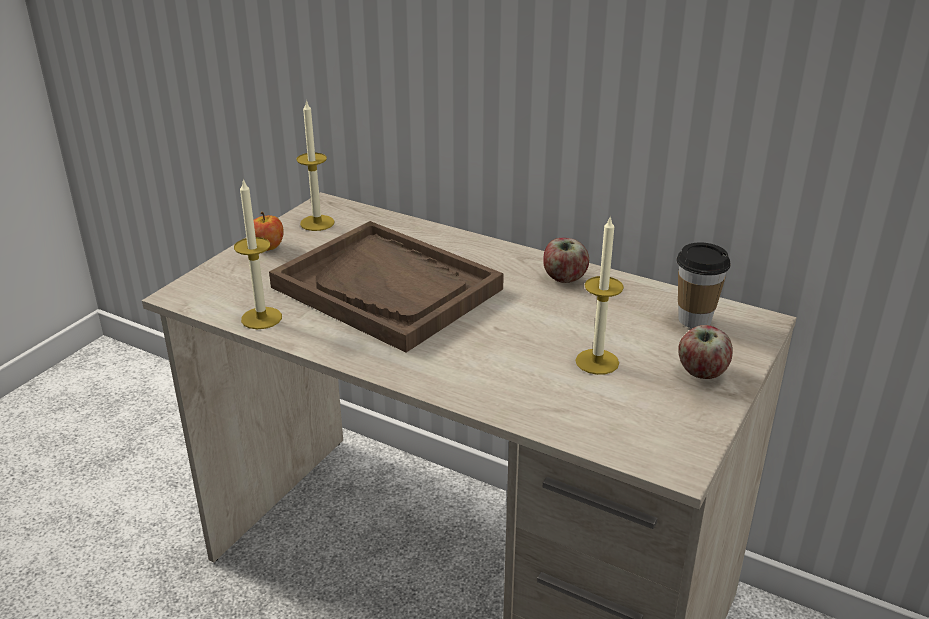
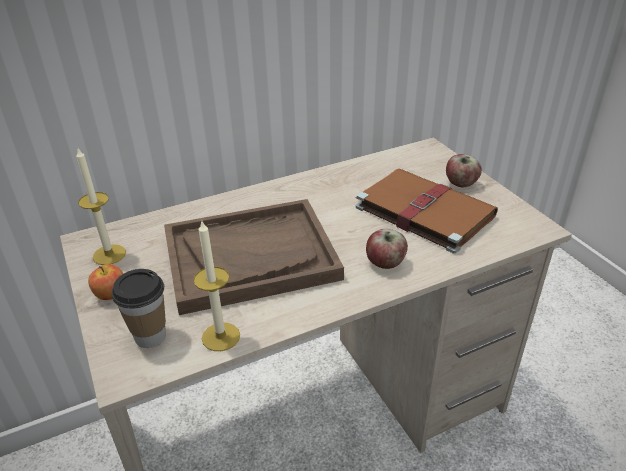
camera: 55 degrees left, 5 degrees up
(564, 278) = (320, 184): apple -> apple (385, 263)
(597, 362) = (422, 211): candle -> brown book
(694, 320) = (409, 164): cup -> cup (150, 336)

